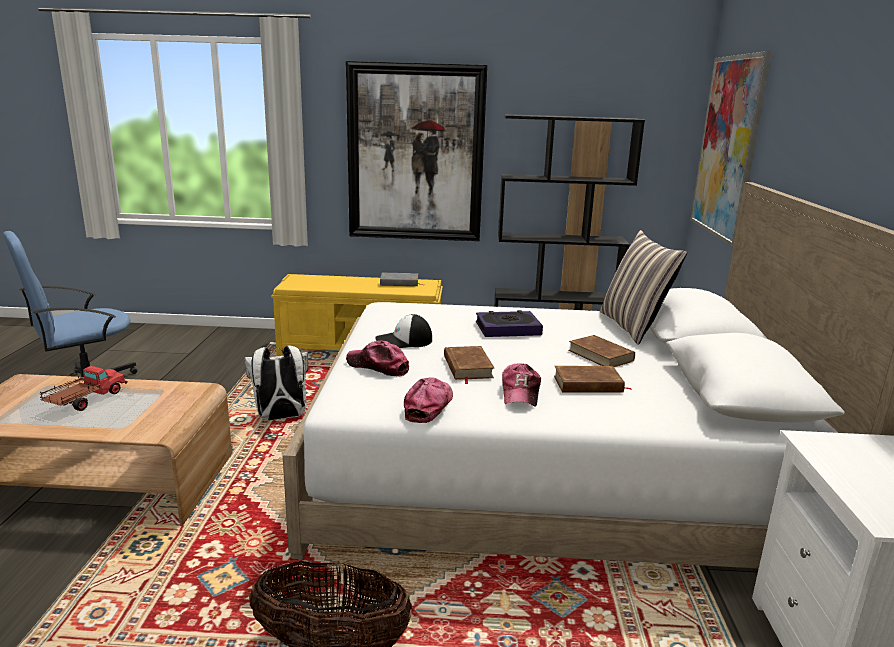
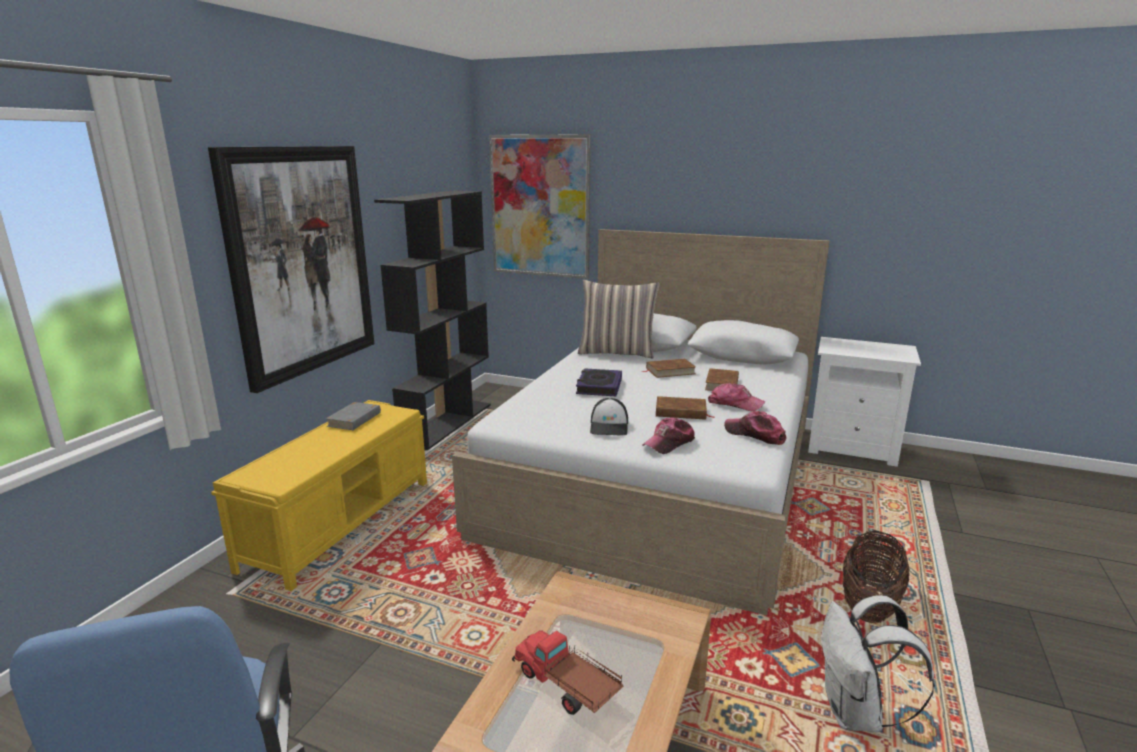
camera: 70 degrees left, 0 degrees up
(280, 417) = (488, 602): white backpack -> white backpack (856, 713)

